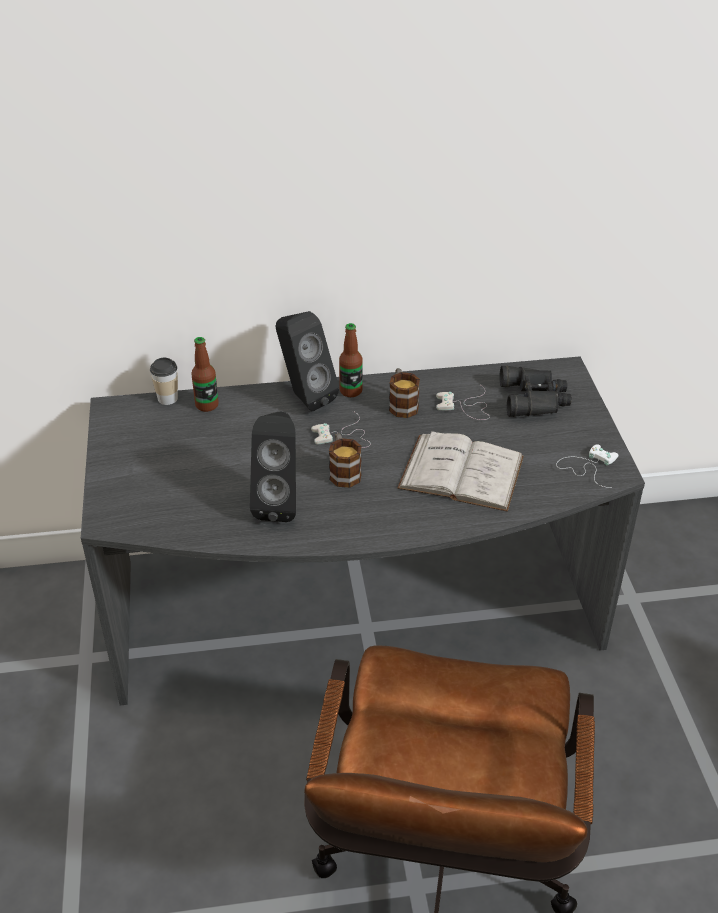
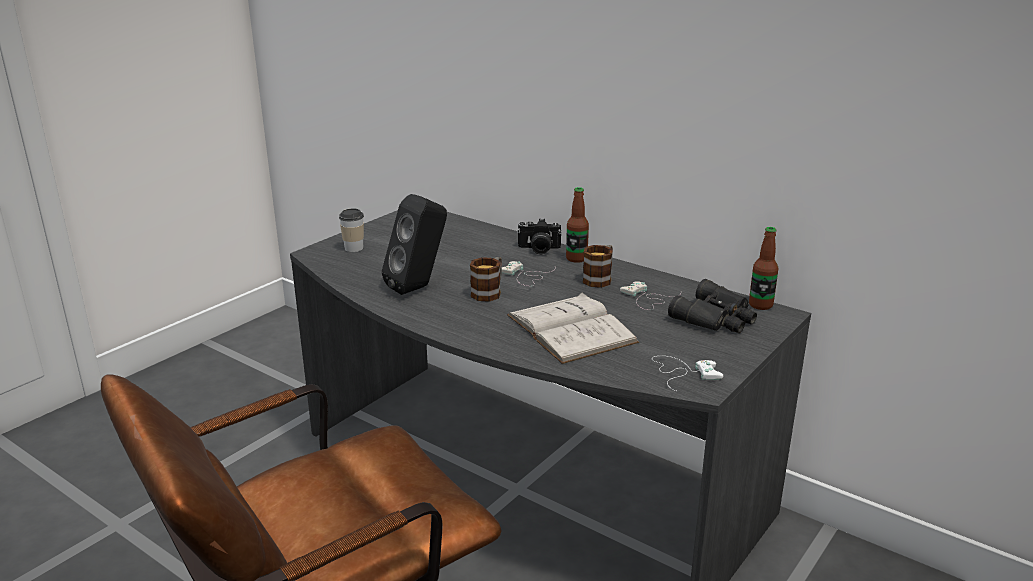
camera: 45 degrees right, 15 degrees down
(167, 398) = (455, 218): cup -> cup (354, 248)
(207, 405) = (471, 229): bottle -> bottle (760, 305)
(304, 397) = (538, 249): black speaker -> camera

